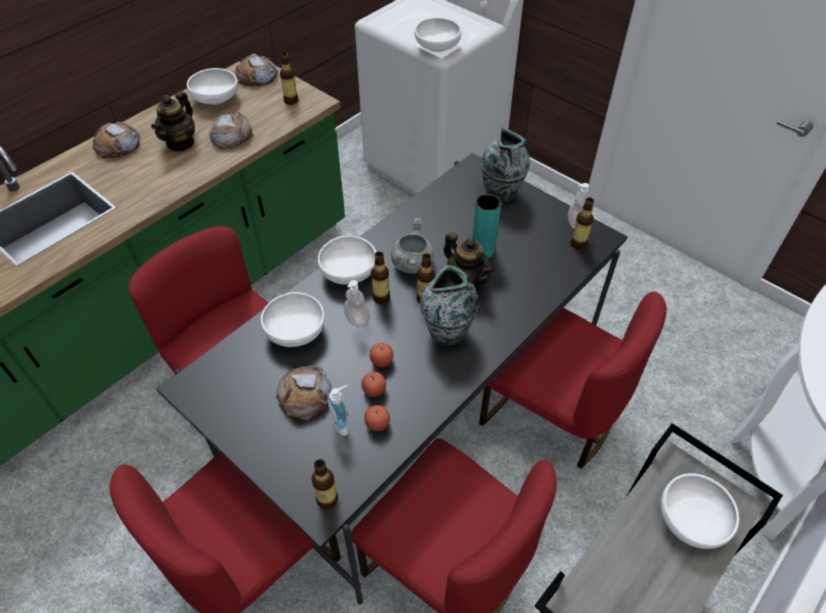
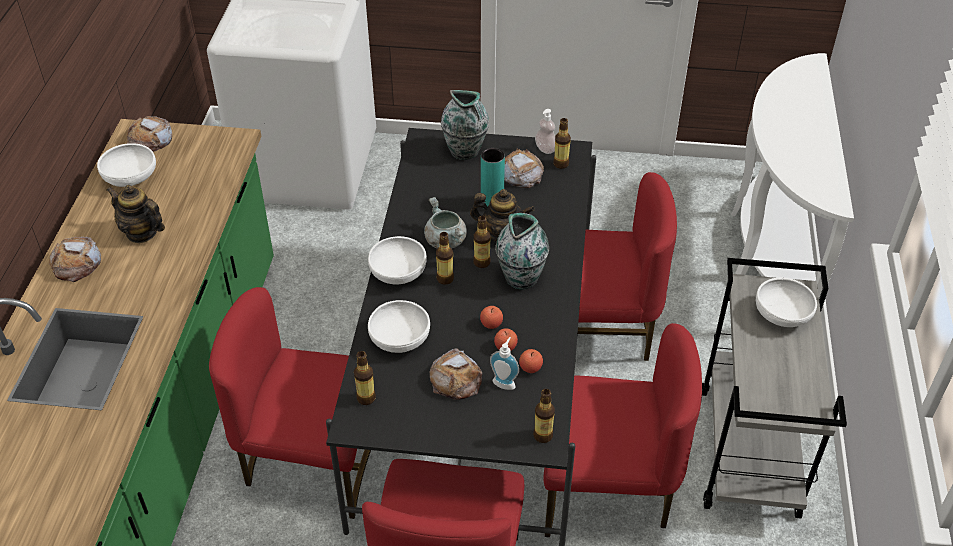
camera: 35 degrees left, 5 degrees down
(180, 143) = (142, 232): teapot -> teapot turned 135 degrees clockwise
(231, 135) = (186, 204): bread -> bread (521, 173)
(291, 101) = (212, 148): bottle -> bottle (366, 398)
(357, 320) = (442, 305): soap dispenser -> none
(437, 46) = (314, 41): white bowl -> none

